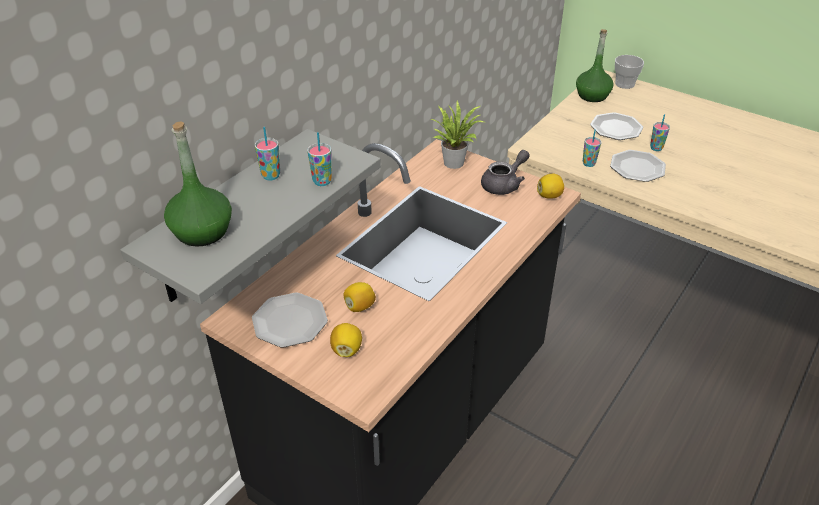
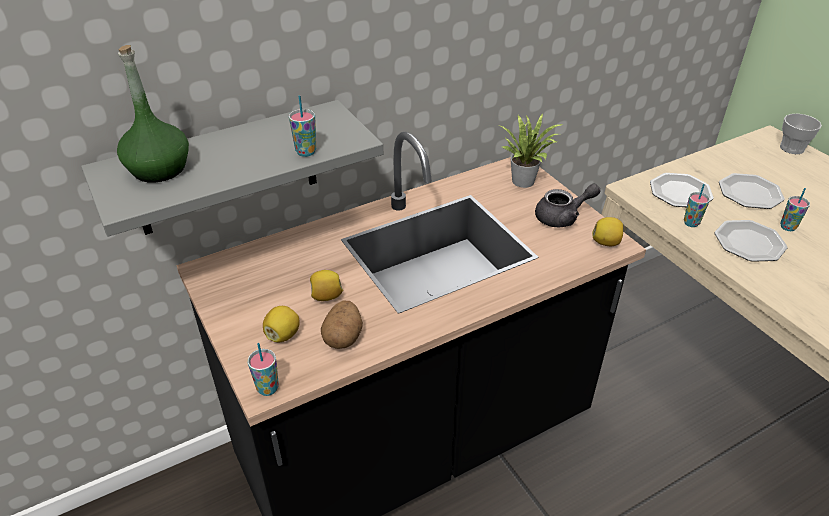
camera: 25 degrees right, 0 degrees up
(271, 176) = (264, 135): cup -> cup (267, 388)
(290, 321) = (252, 289): plate -> plate (680, 192)
(398, 334) = (343, 337): none -> potato
(592, 95) = (742, 152): green bottle -> none

